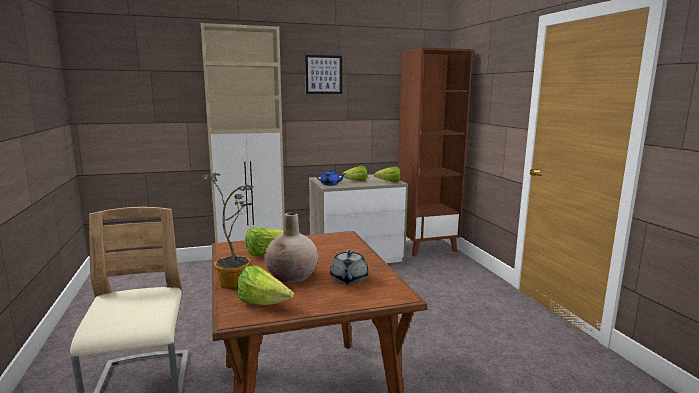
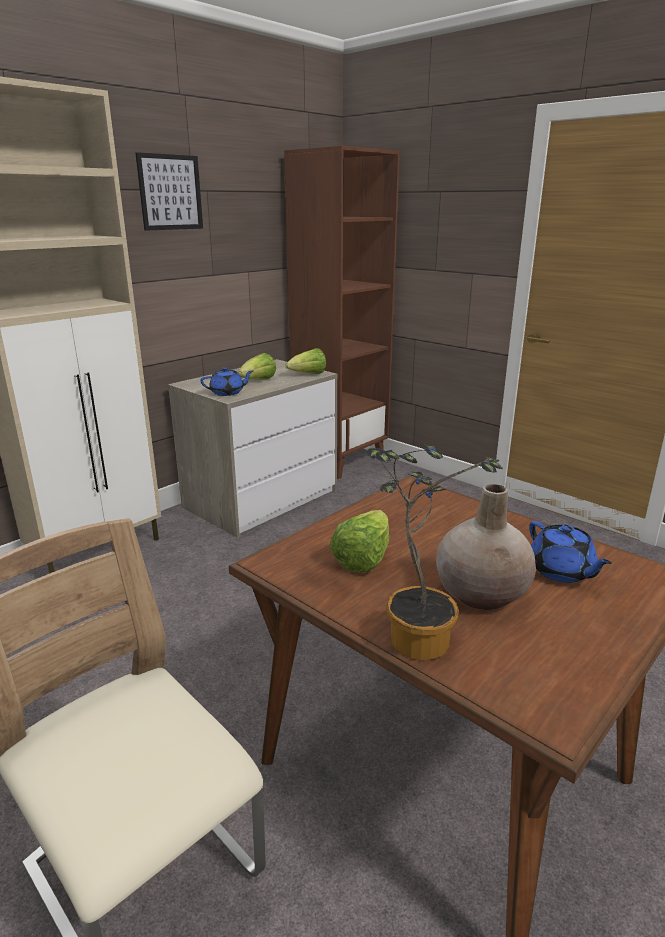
camera: 30 degrees left, 10 degrees up
(263, 303) = (540, 668): lettuce -> none
(348, 279) = (561, 571): grey teapot -> blue teapot

